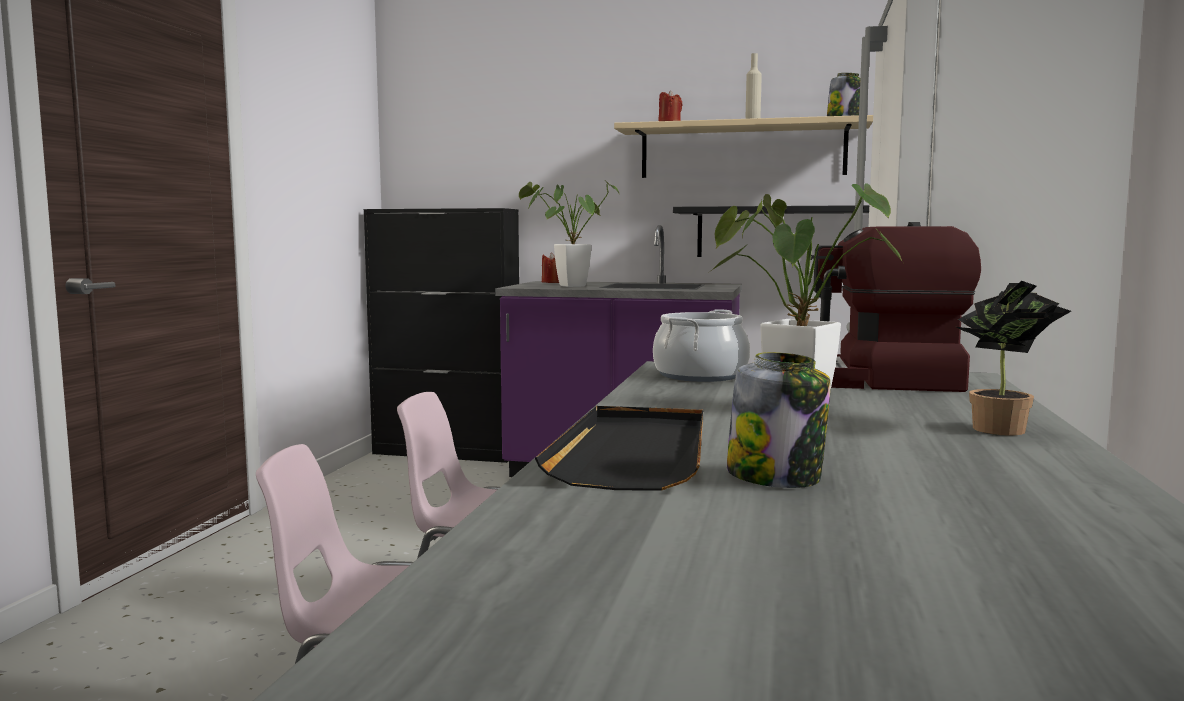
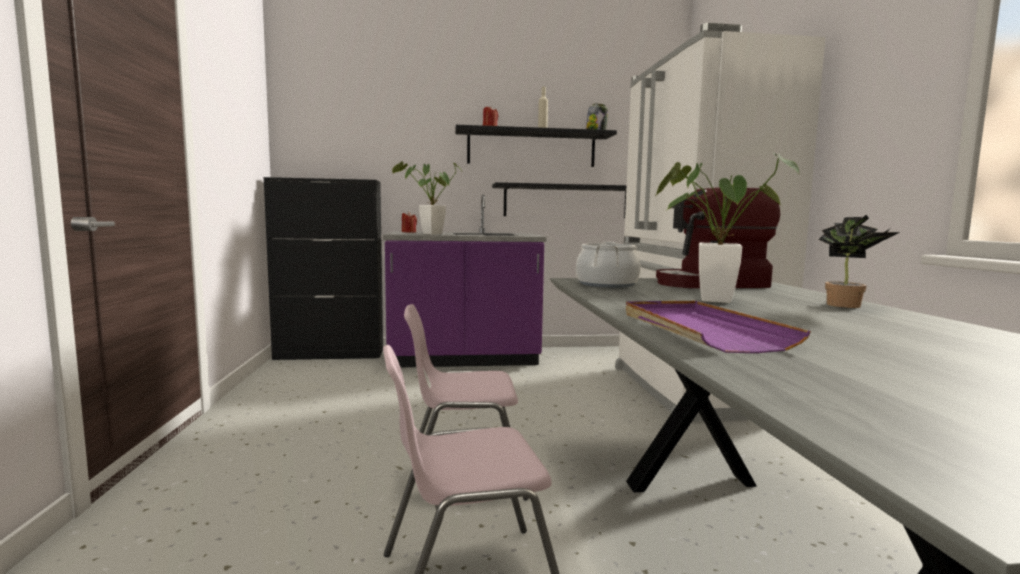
camera: 20 degrees left, 0 degrees up
(635, 453) = (699, 330): black tray -> purple tray
(742, 151) = (531, 149): beige shelf -> black shelf
(776, 477) = (817, 338): jar -> none

